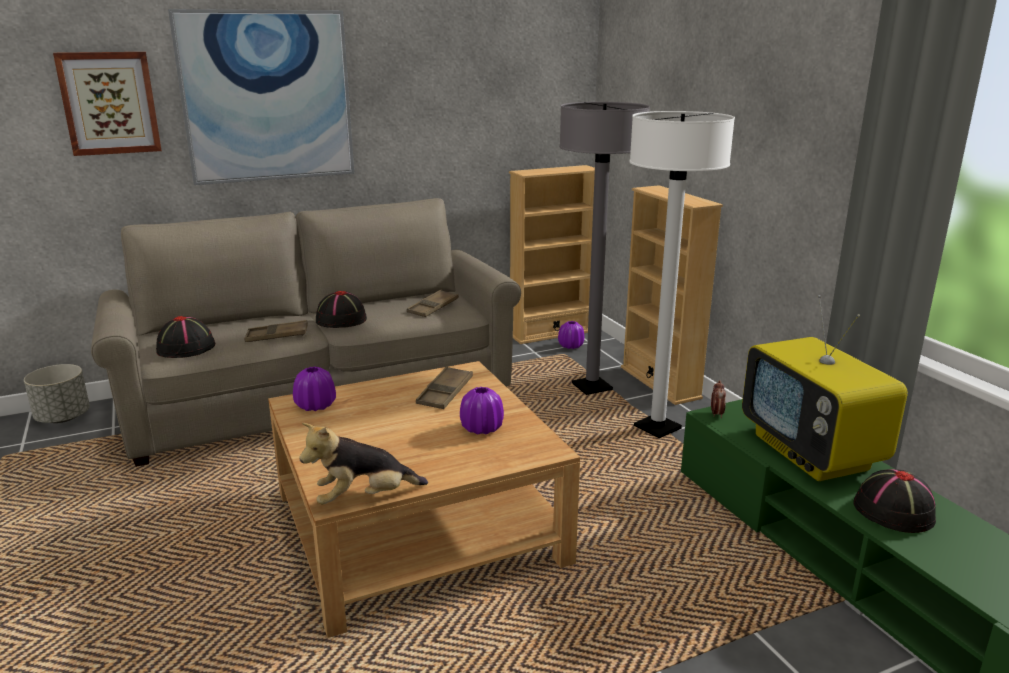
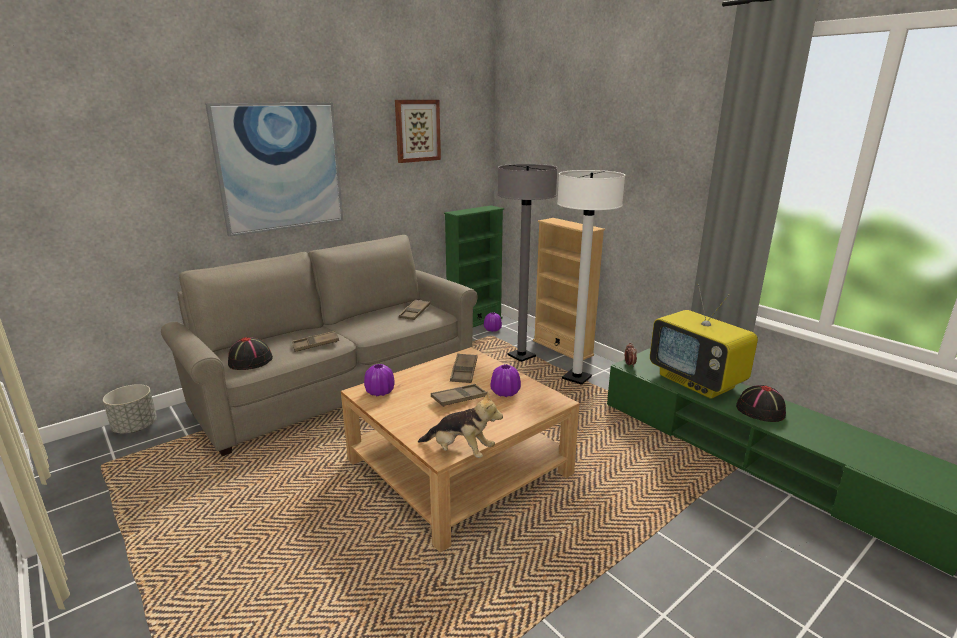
camera: 15 degrees left, 0 degrees up
(109, 103) = (161, 177): picture -> picture (417, 130)
(341, 320) = (355, 328): black hat -> none
(364, 498) = (460, 451): plush toy -> plush toy turned 120 degrees counterclockwise
(412, 428) = (459, 398): none -> brown tray
(551, 333) = (474, 322): beige bookcase -> green bookcase

